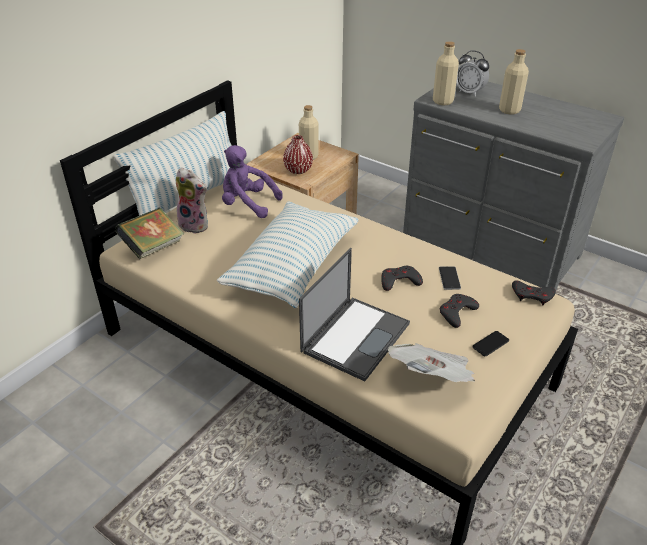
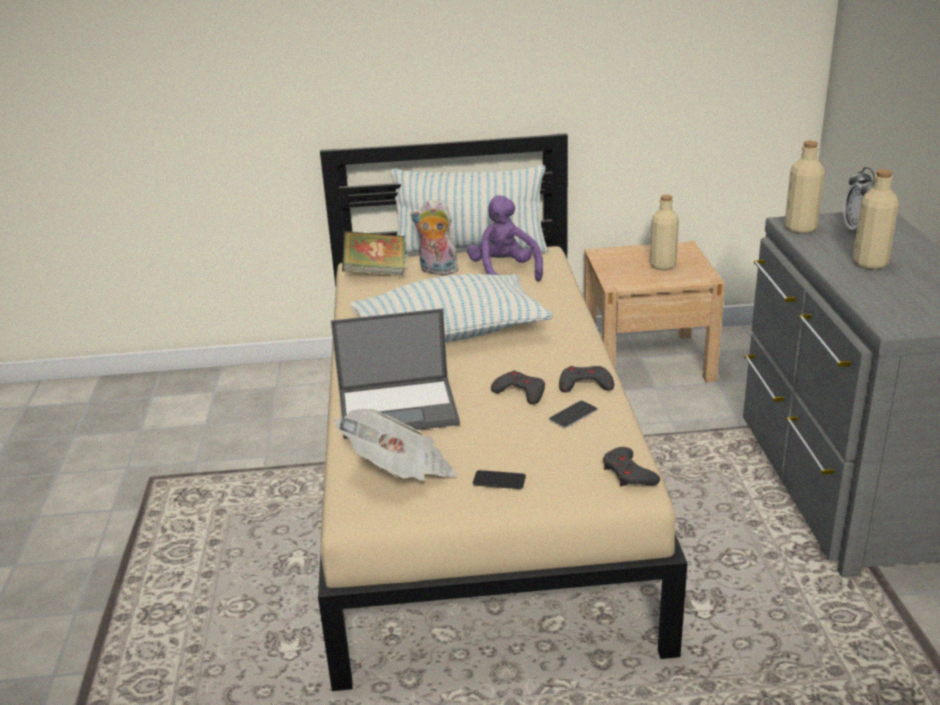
camera: 50 degrees right, 10 degrees down
(196, 225) = (436, 271): plush toy -> plush toy turned 120 degrees clockwise
(298, 170) = (628, 273): red vase -> none
(457, 313) = (521, 443): grey game controller -> grey game controller (585, 384)

